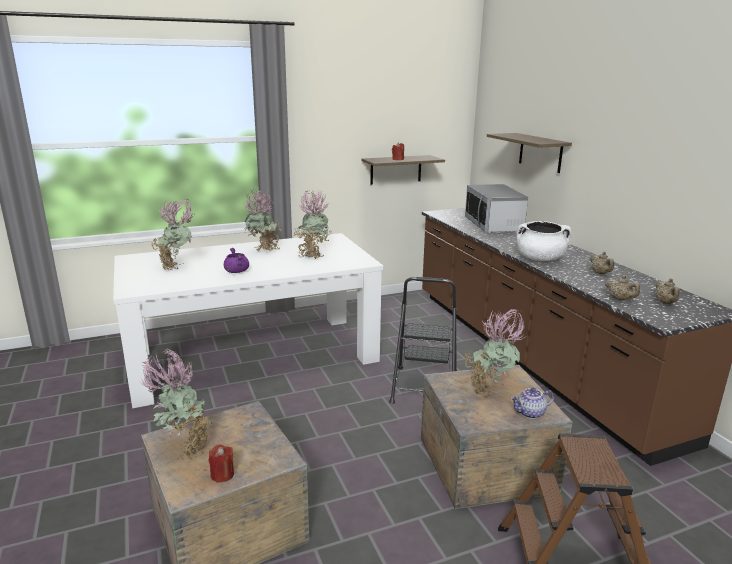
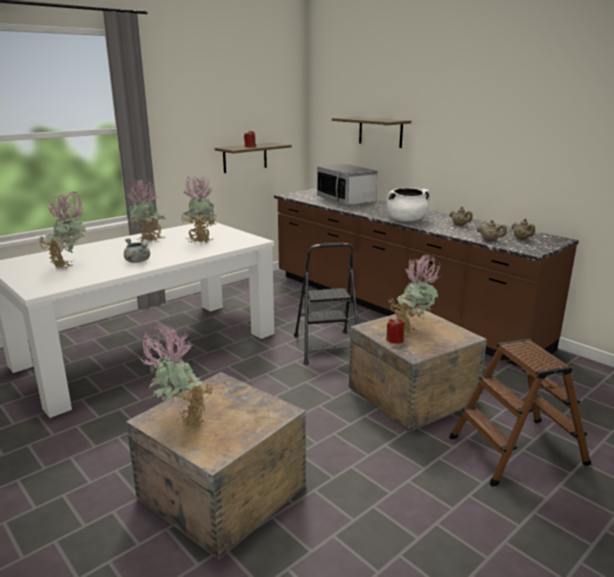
camera: 20 degrees left, 0 degrees up
(222, 474) = (236, 434): red candle -> red candle (395, 340)
(236, 271) = (137, 261): purple cooking pot -> grey cooking pot
(530, 413) = (453, 339): teapot -> none

